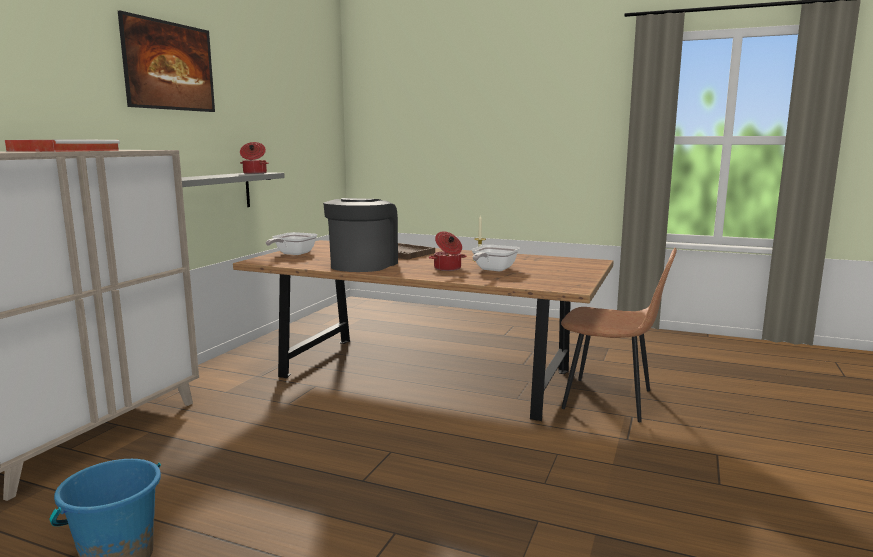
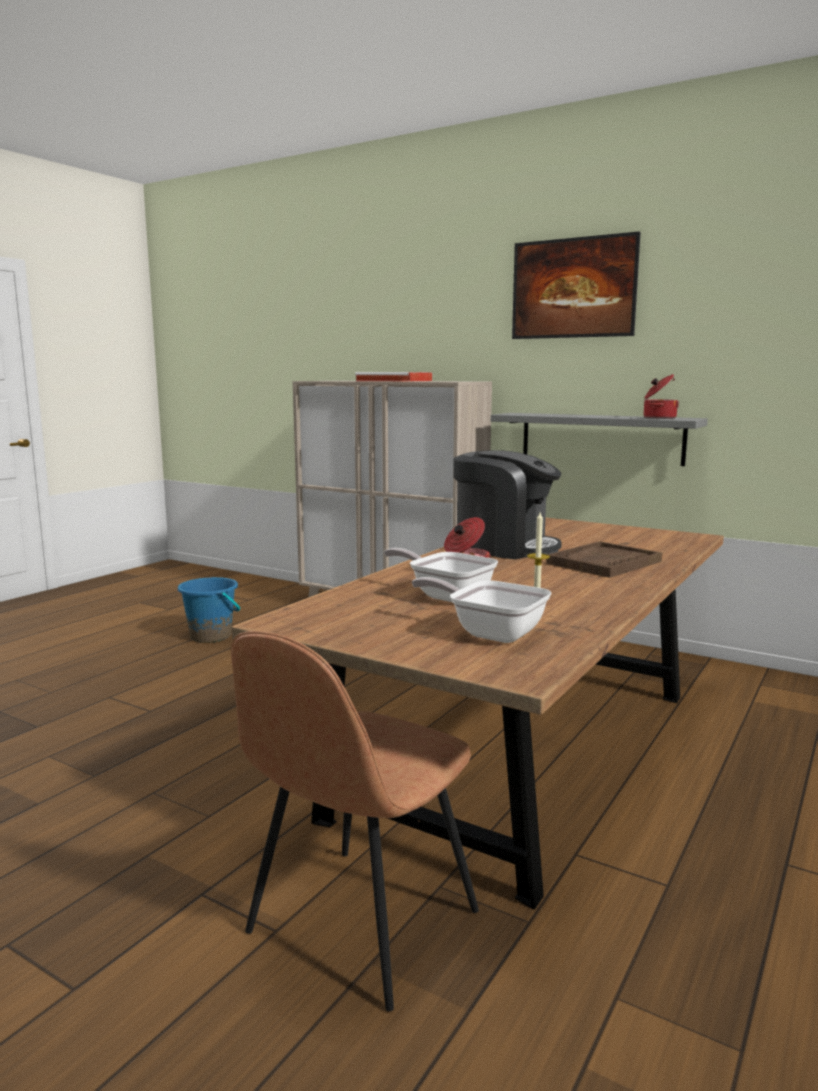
camera: 100 degrees right, 0 degrees up
(292, 254) = (585, 527): frying pan -> frying pan (490, 632)

